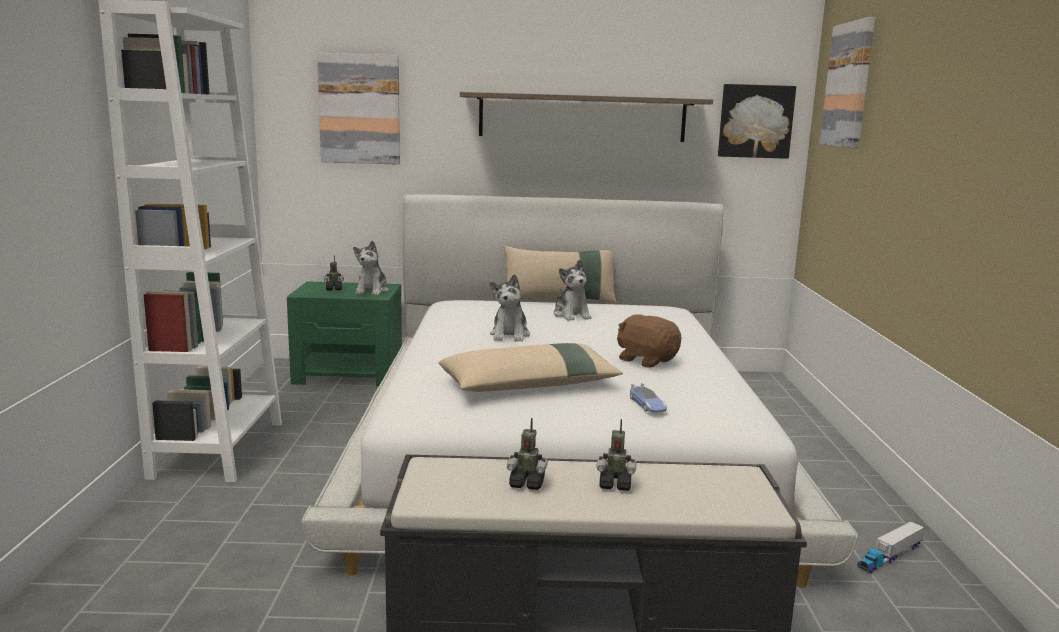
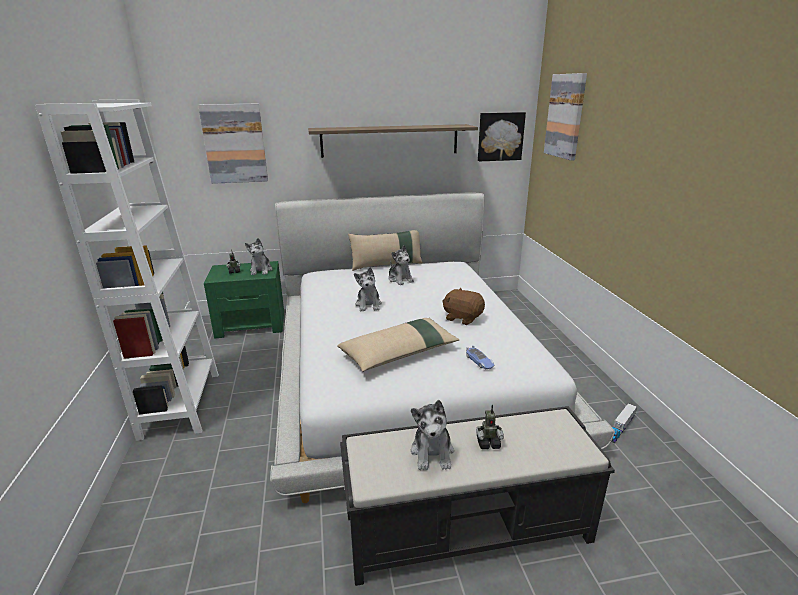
camera: 10 degrees left, 10 degrees up
(527, 483) = (432, 452): toy robot -> plush toy

